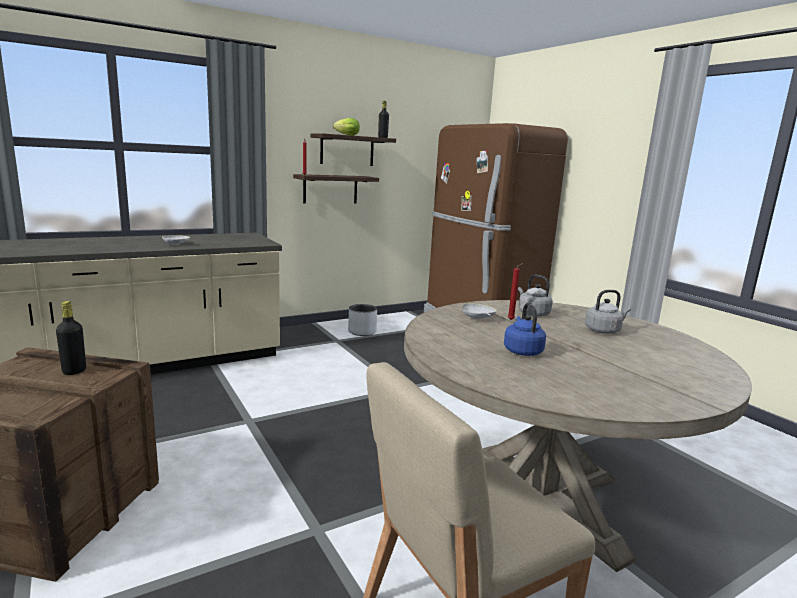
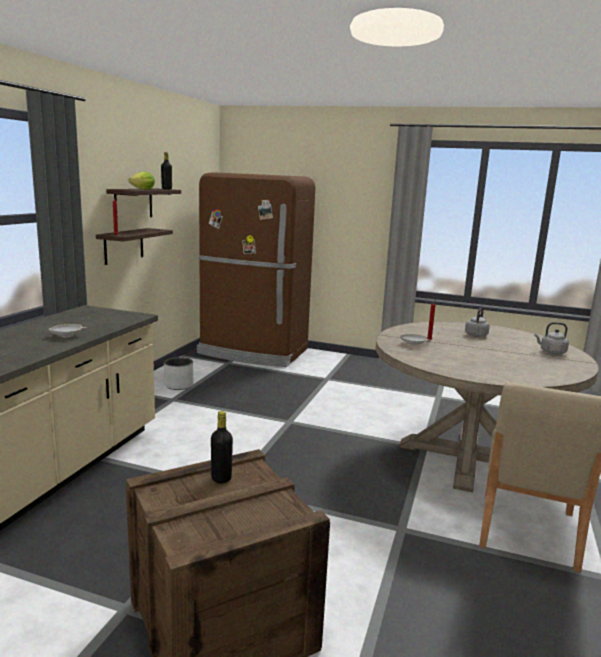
camera: 40 degrees left, 0 degrees up
(522, 351) = (480, 358): blue kettle -> none
(532, 313) = (426, 333): grey kettle -> grey kettle (551, 352)

